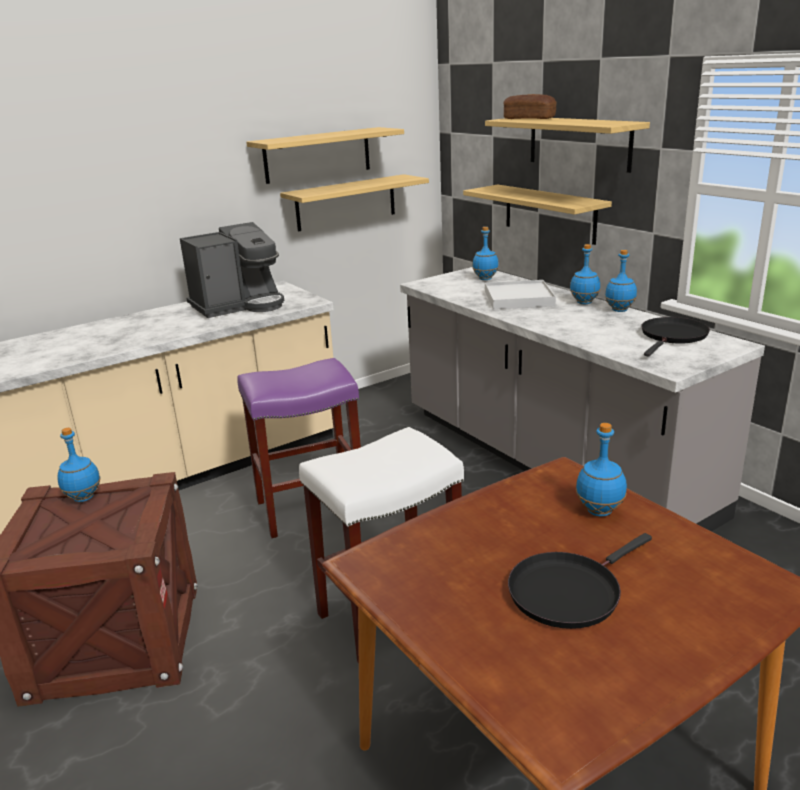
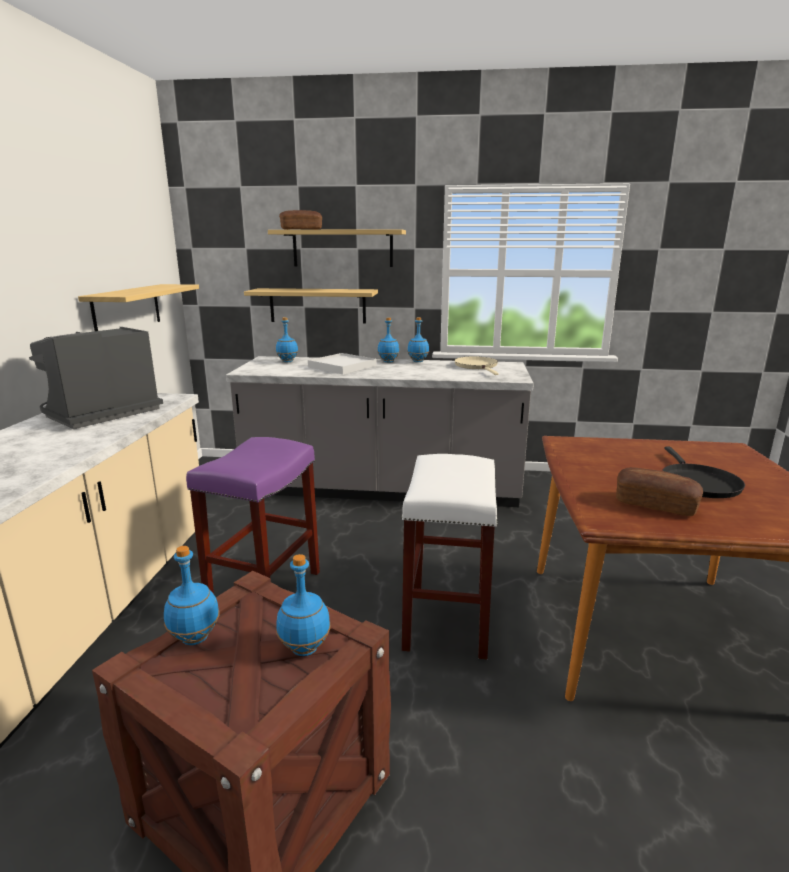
camera: 50 degrees left, 5 degrees down
(239, 305) = (100, 414): coffee machine -> coffee machine turned 150 degrees counterclockwise
(317, 155) = (102, 259): shelf -> none
(450, 581) = (655, 504): none -> bread
(599, 511) = (619, 449): blue bottle -> blue bottle (304, 648)
(672, 336) = (477, 366): black frying pan -> beige frying pan

